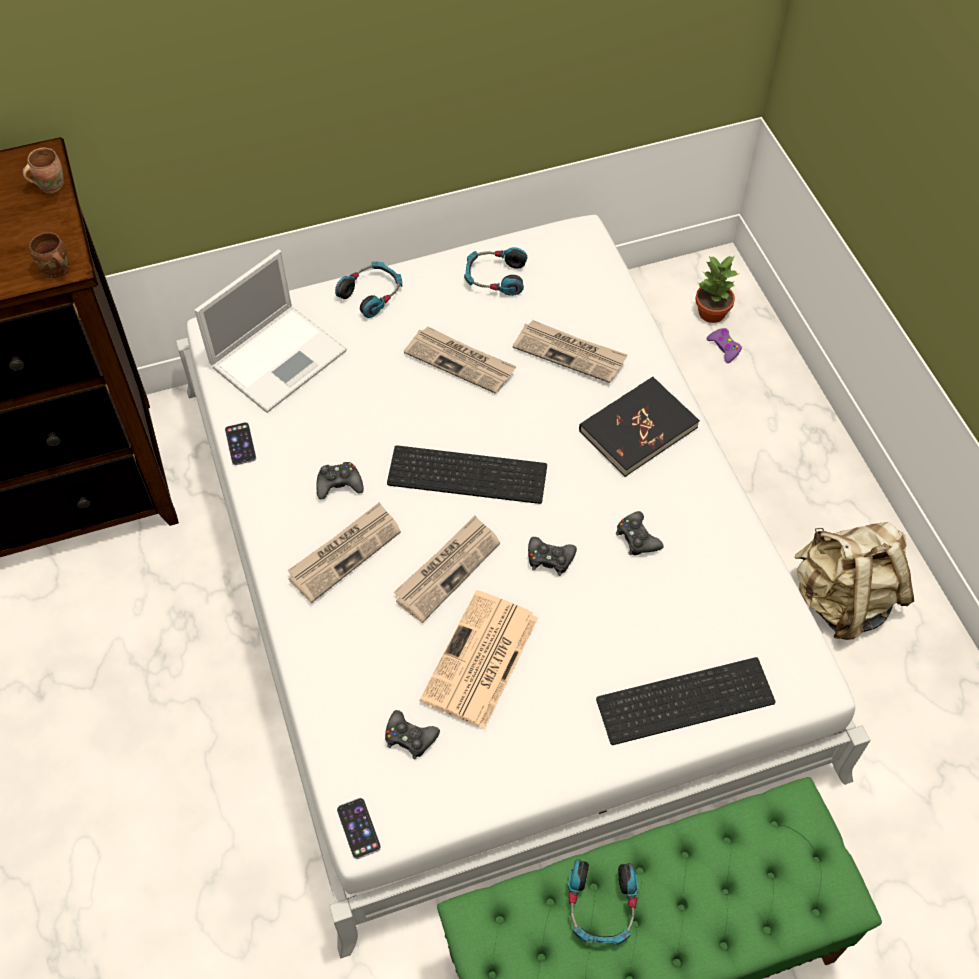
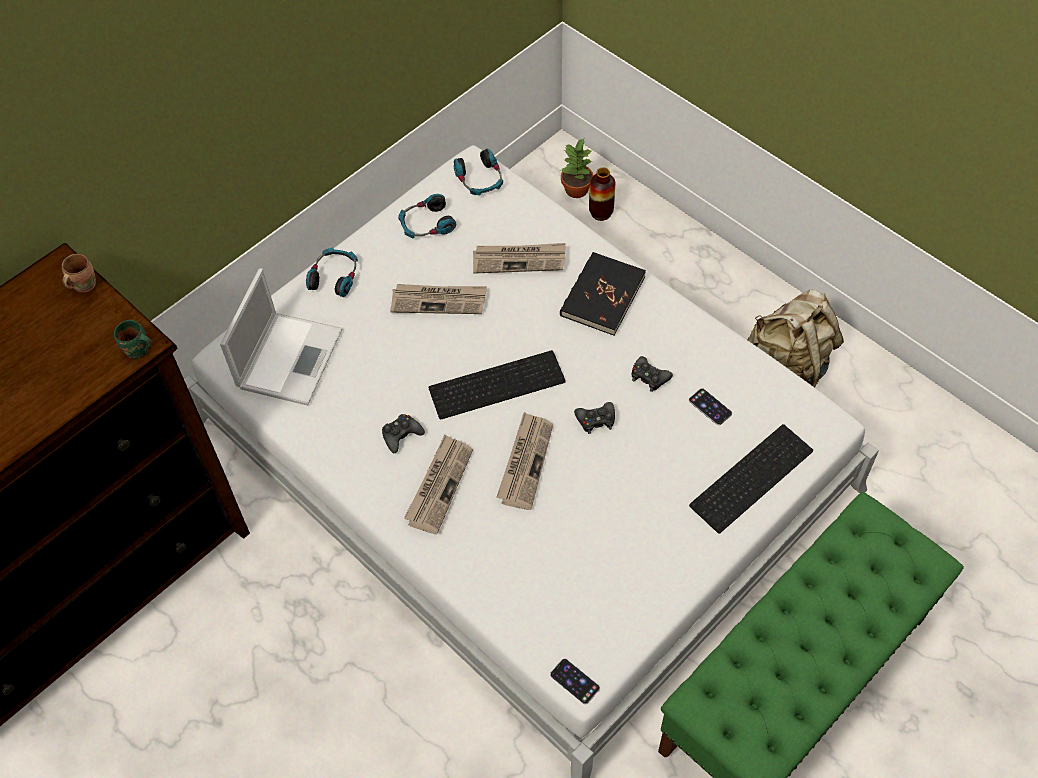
camera: 25 degrees left, 0 degrees up
(56, 271) = (138, 351): brown mug -> green mug
(240, 444) = (301, 439): phone -> phone (710, 407)
(410, 737) = (572, 598): black game controller -> none
(480, 661) = (590, 518): newspaper -> none
(601, 905) = (778, 648): headphones -> headphones (480, 179)
(724, 347) = (601, 213): purple game controller -> vase

